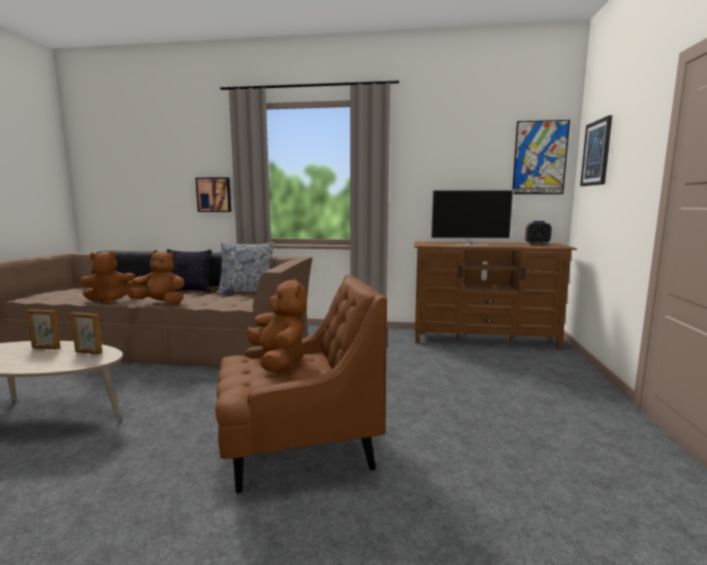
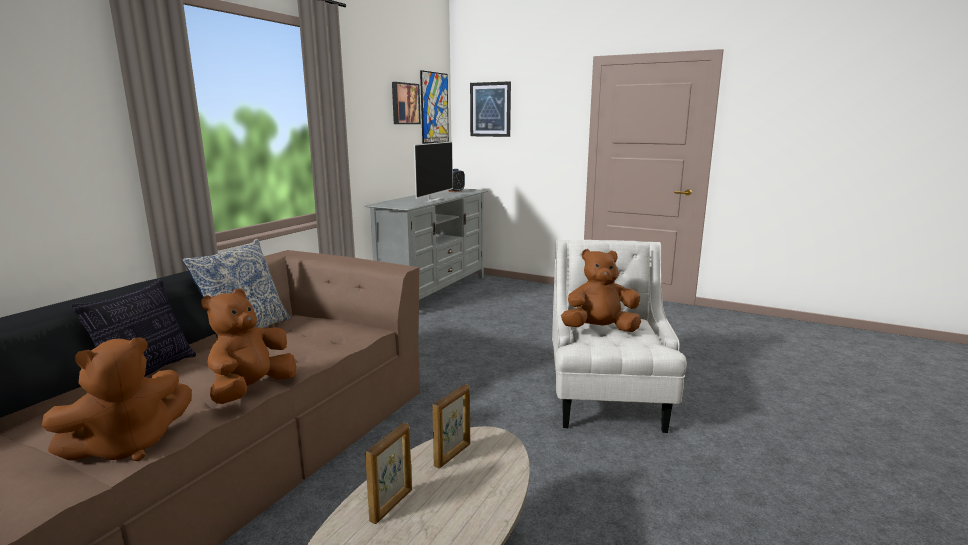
camera: 70 degrees left, 5 degrees up
(111, 300) = (129, 446): brown plush toy -> brown plush toy turned 45 degrees clockwise
(214, 194) = (68, 167): picture -> picture (404, 103)
(298, 449) = (607, 400): brown armchair -> white armchair
(483, 339) = (434, 291): brown tv stand -> grey tv stand

